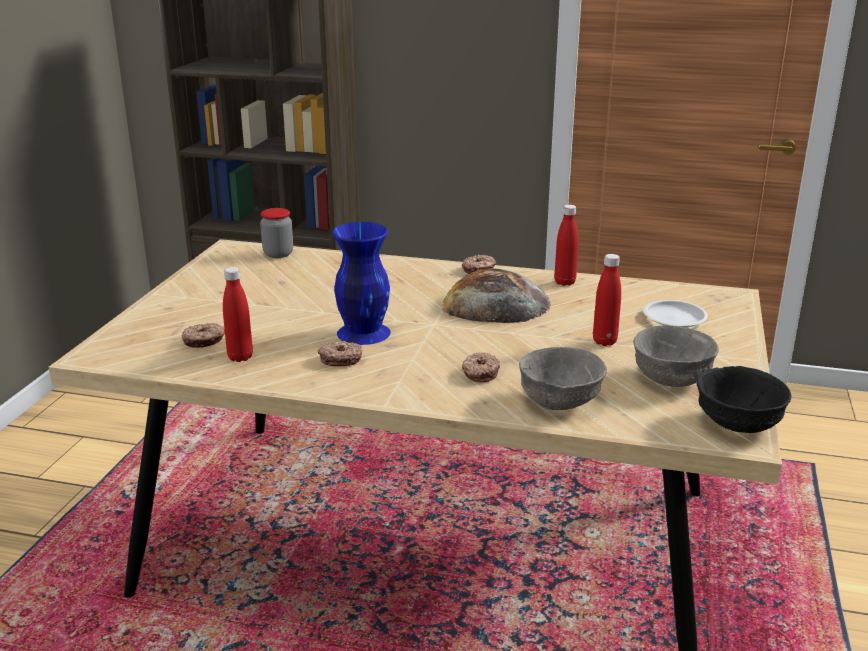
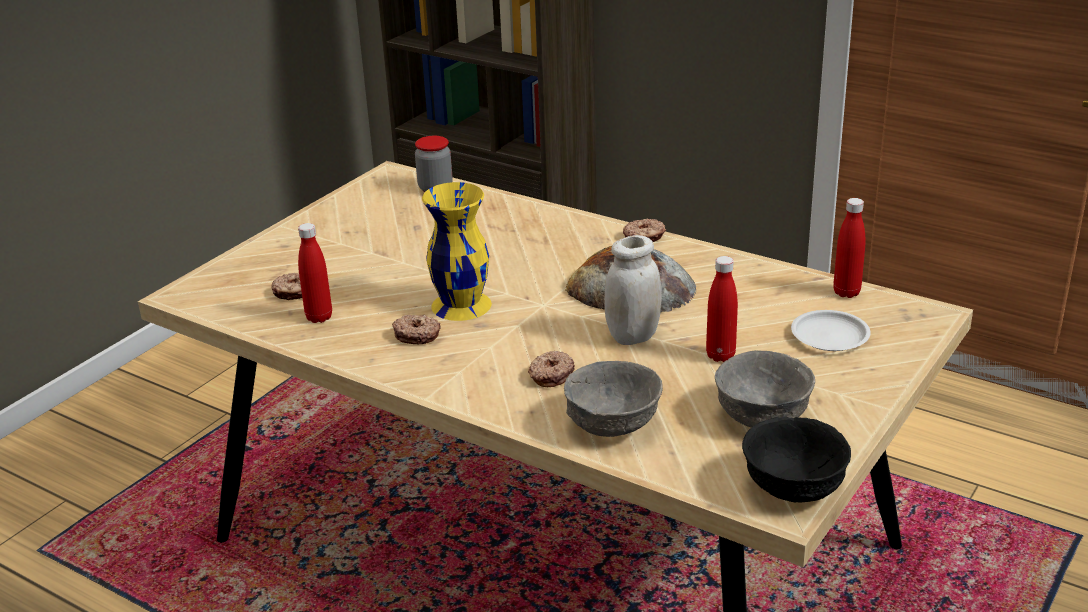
camera: 20 degrees right, 5 degrees up
(362, 332) = (460, 304): blue vase -> yellow vase
(525, 337) = (633, 336): none -> white jar
(564, 282) = (733, 268): red bottle -> red bottle (846, 292)

